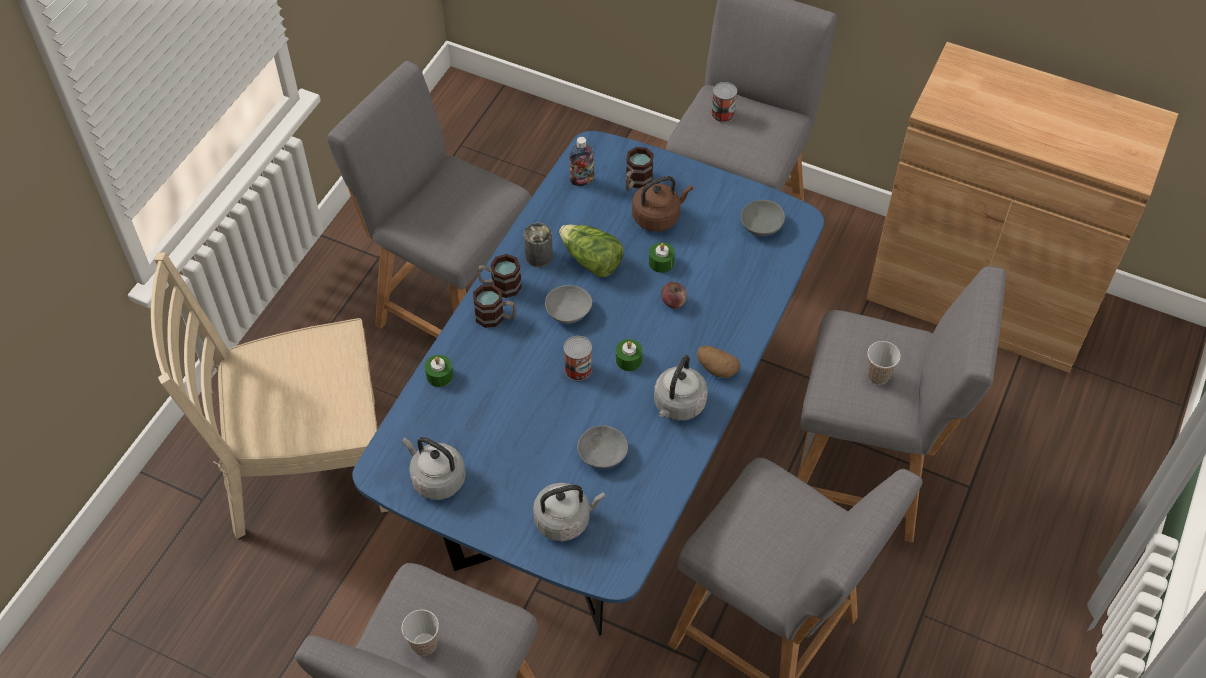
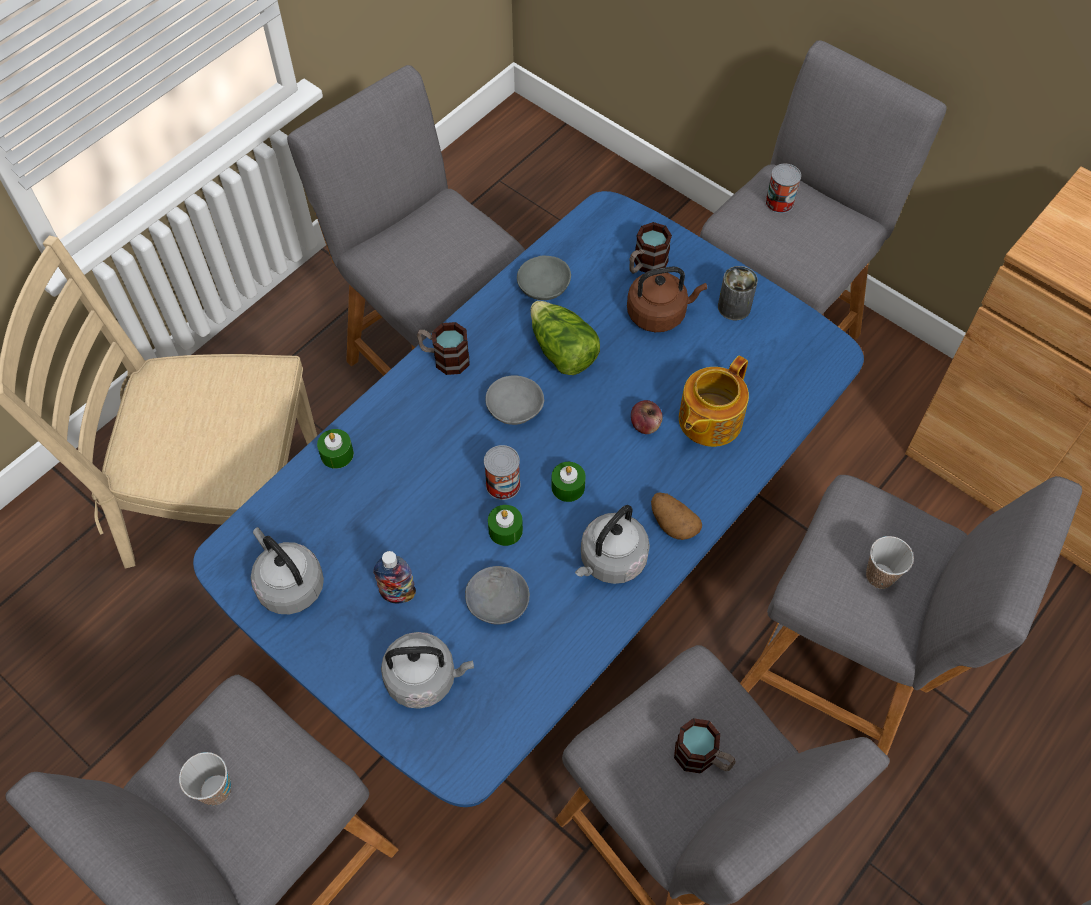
camera: 15 degrees right, 5 degrees up
(496, 317) = (426, 396): mug -> mug (702, 758)
(539, 256) = (501, 332): can -> can (734, 307)
(582, 180) = (582, 250): bottle -> bottle (398, 594)
(661, 262) = (645, 371): green candle -> green candle (505, 530)
(720, 288) = (708, 420): none -> teapot
(760, 224) = (782, 349): grey bowl -> grey bowl (543, 285)

